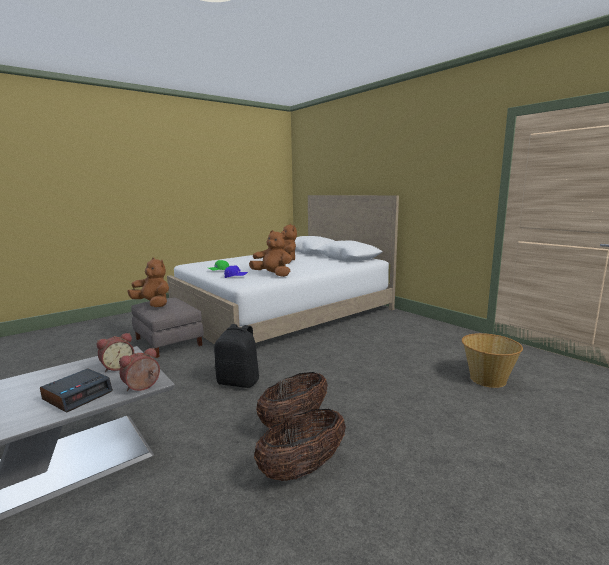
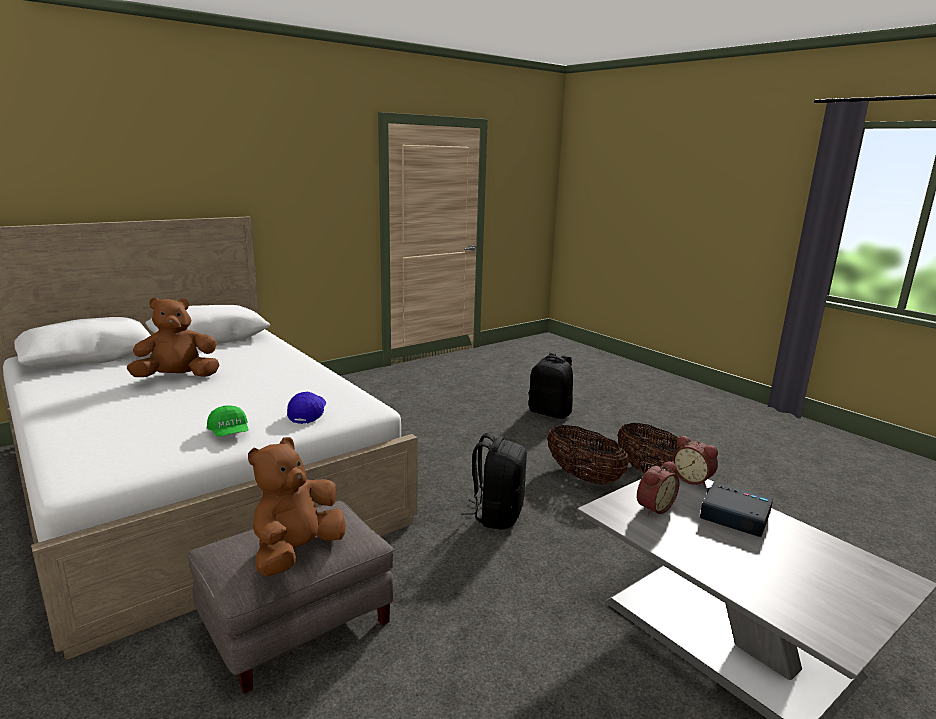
camera: 90 degrees left, 5 degrees up
(117, 367) = (653, 507): alarm clock -> alarm clock turned 90 degrees clockwise
(273, 275) = (311, 387): brown plush toy -> none
(439, 411) = (550, 413): none -> black backpack
(487, 379) = (491, 386): basket -> none

